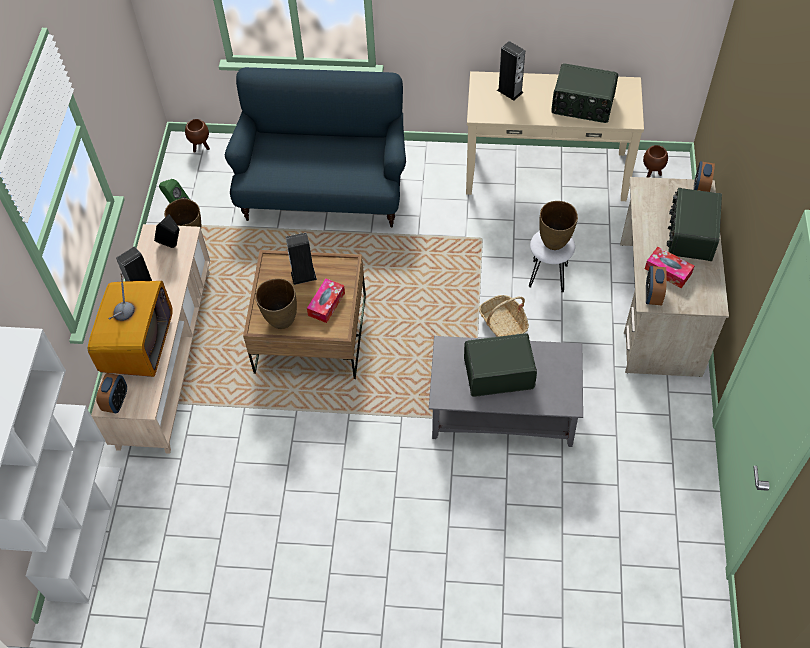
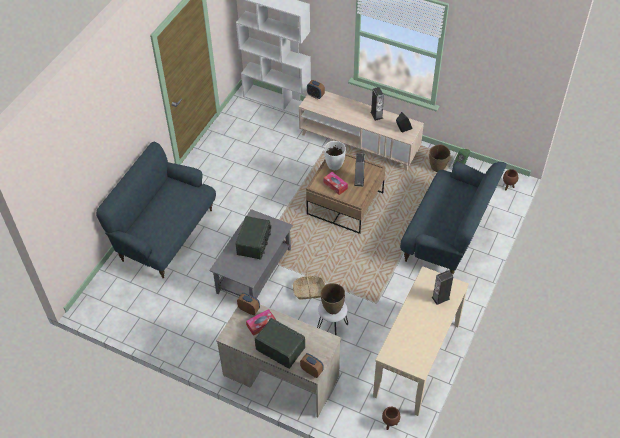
camera: 110 degrees right, 5 degrees down
(138, 344) = (344, 108): television -> none
(281, 320) = (334, 165): brown vase -> white vase
(495, 584) = (165, 234): none -> blue sofa
(582, 105) = (411, 333): radio -> none

